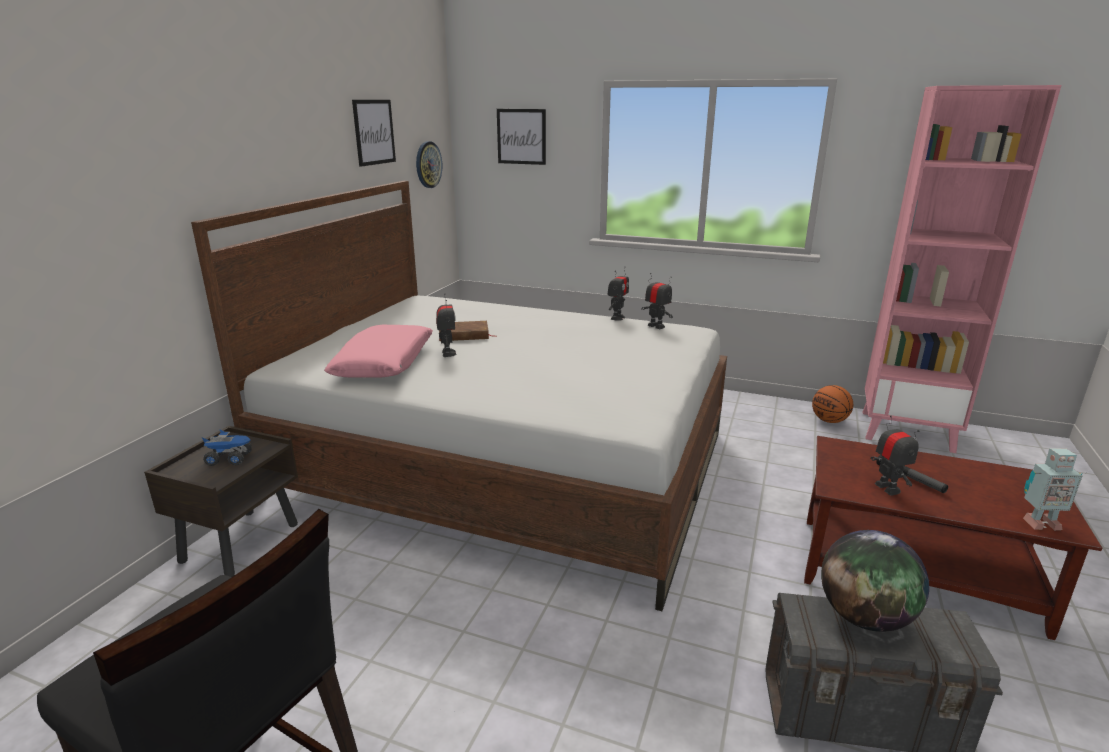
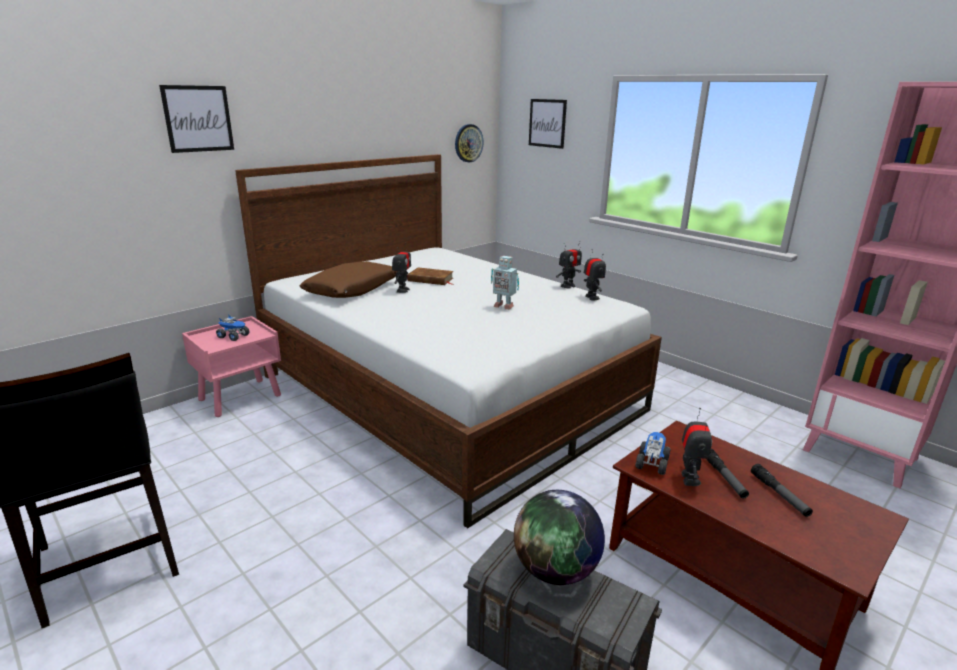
camera: 25 degrees right, 0 degrees up
(241, 542) = (241, 397): brown nightstand -> pink nightstand
(374, 132) = (412, 114): picture -> picture (198, 119)
(384, 363) = (353, 289): pink pillow -> brown pillow
(829, 421) = (778, 424): basketball -> none
(844, 483) = (651, 463): none -> toy truck
(962, 481) = (779, 494): none -> flashlight
(1039, 523) = (818, 553): toy robot -> toy robot (503, 306)

